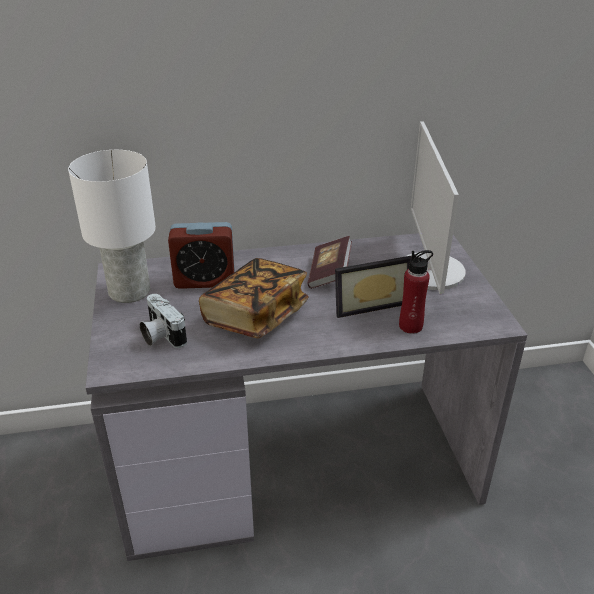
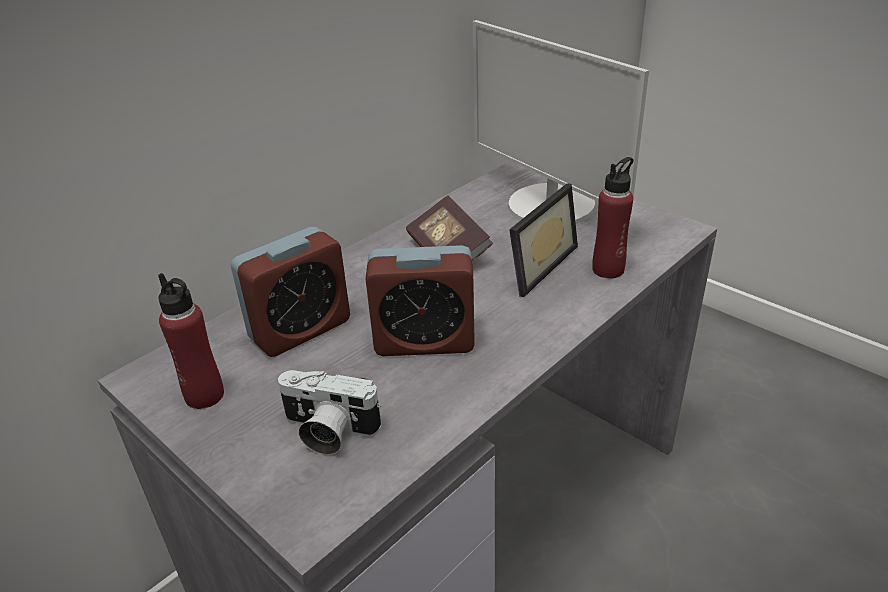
camera: 35 degrees left, 0 degrees up
(130, 292) = (205, 395): white table lamp -> red bottle
(255, 315) = (424, 341): book -> alarm clock

